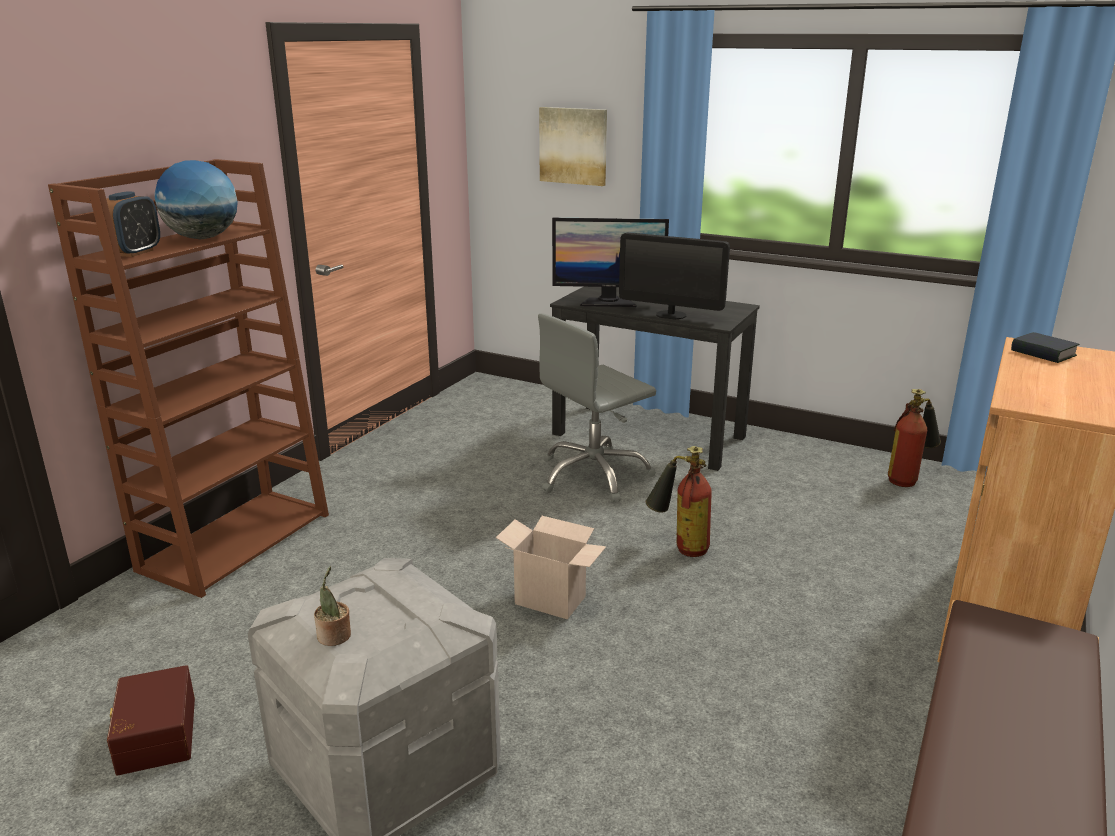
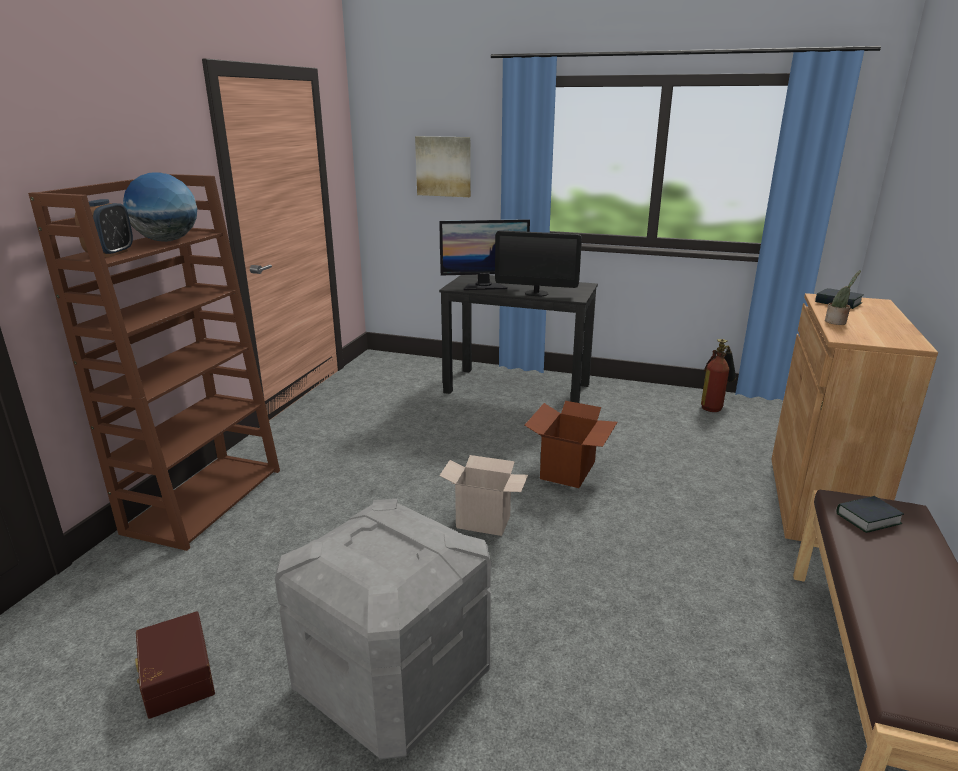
camera: 10 degrees left, 0 degrees up
(334, 637) = (361, 572): potted plant -> potted plant (837, 322)
(594, 475) = (485, 422): grey office chair -> none
(679, 546) = (569, 470): fire extinguisher -> cardboard box
(1003, 643) = (867, 518): none -> book

